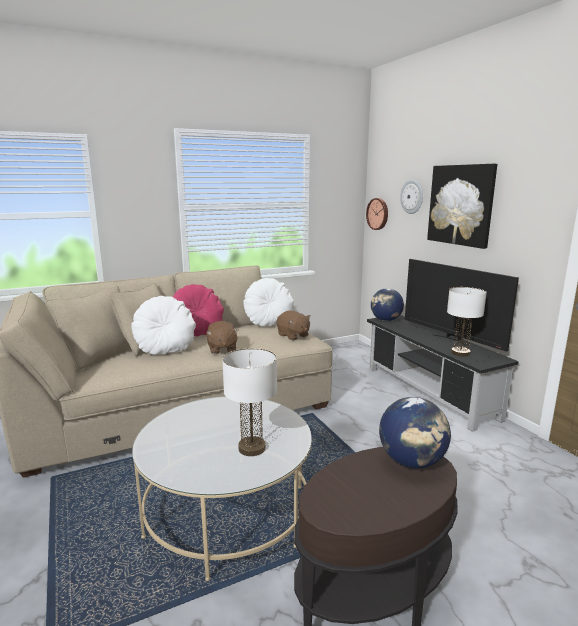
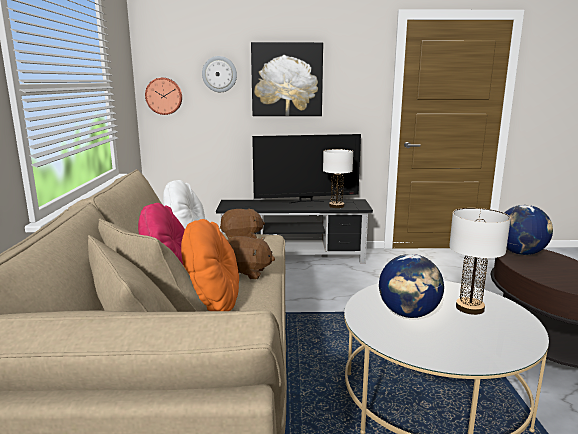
camera: 65 degrees left, 0 degrees up
(166, 351) = (213, 304): white pillow -> orange pillow
(386, 320) = (231, 206): globe -> globe (409, 314)

